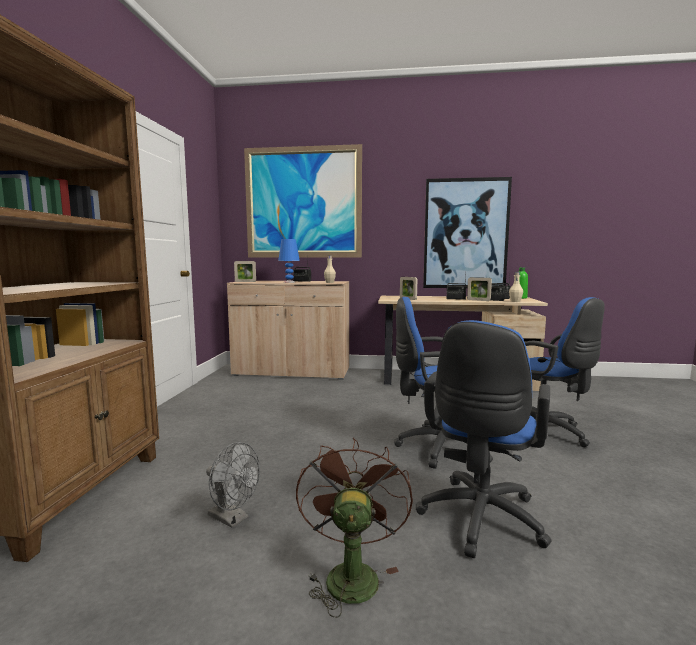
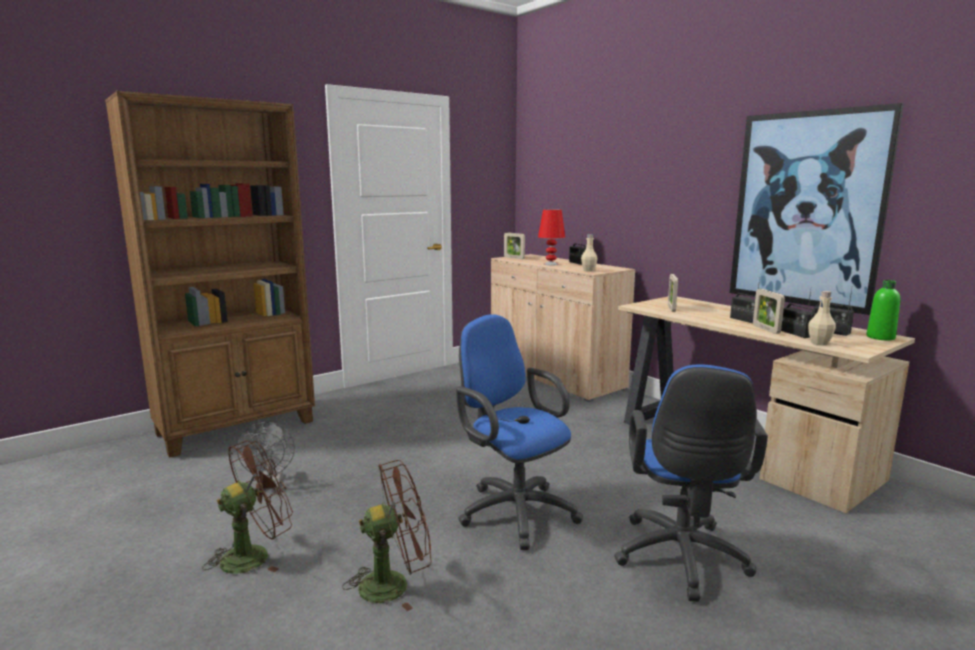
camera: 45 degrees right, 5 degrees up
(289, 282) = (550, 264): blue table lamp -> red table lamp
(303, 203) = (592, 157): picture -> none
(479, 521) = (394, 583): blue office chair -> brown fan

